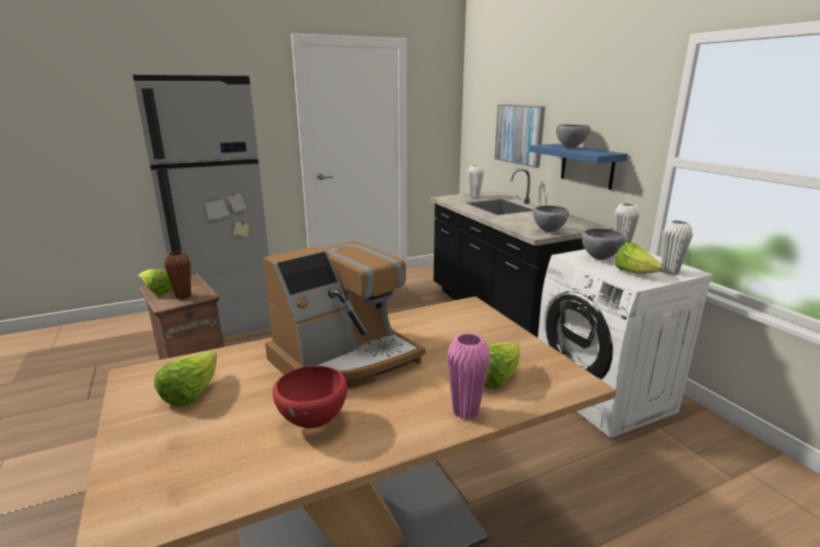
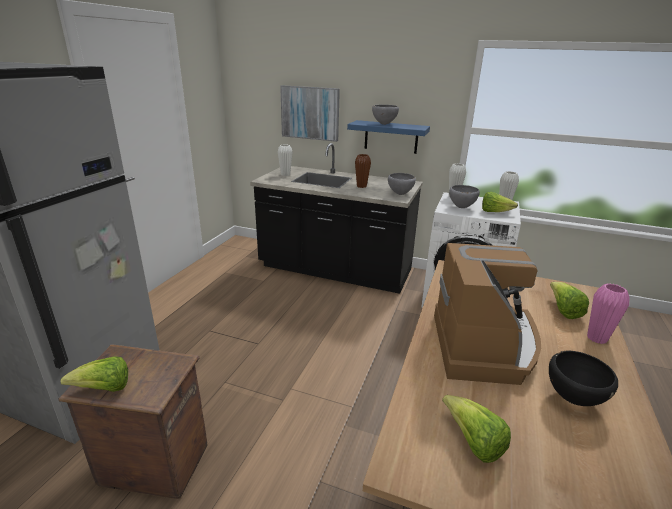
camera: 45 degrees left, 5 degrees up
(183, 296) = (157, 376): brown vase -> brown vase (361, 186)
(314, 422) = (572, 399): red bowl -> black bowl

